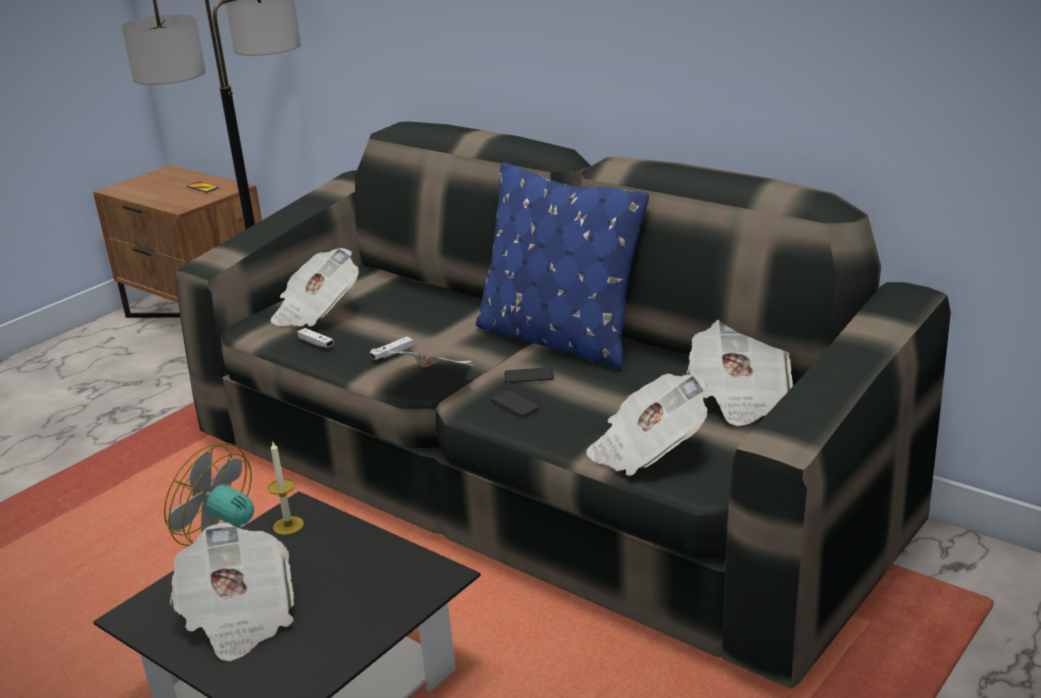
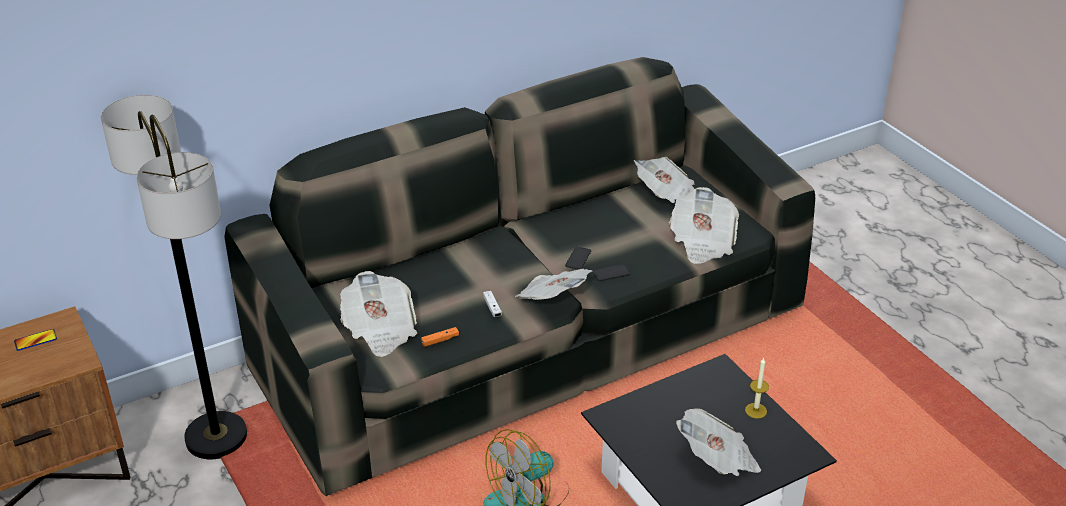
camera: 70 degrees left, 10 degrees up
(288, 525) = (624, 423): candle -> candle (756, 410)
(316, 343) = (440, 340): white game controller -> orange game controller
(558, 339) = (531, 234): blue pillow -> none

